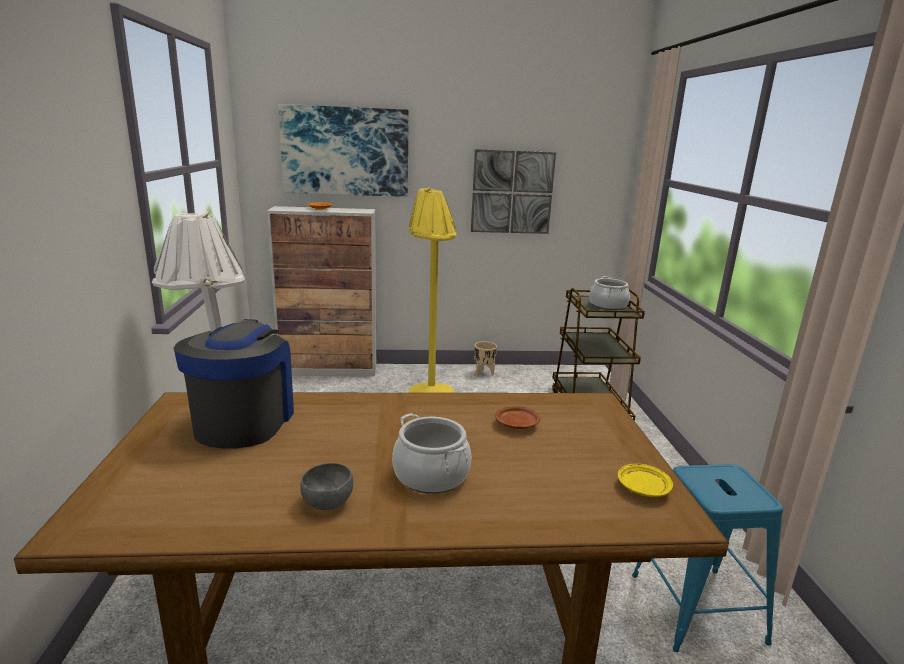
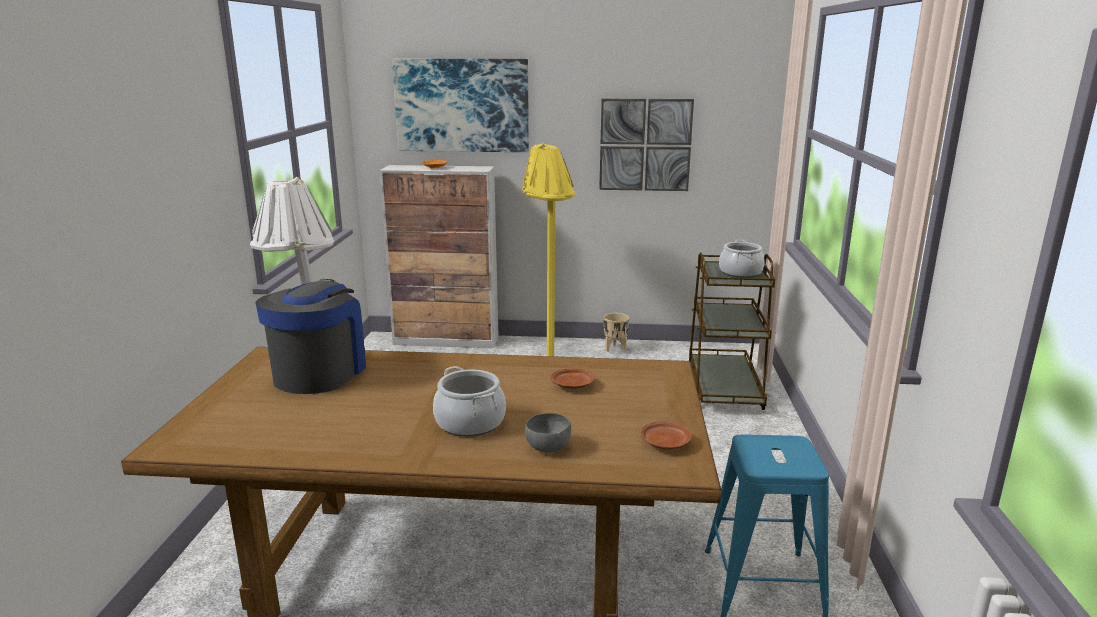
camera: 10 degrees right, 0 degrees up
(327, 503) = (370, 438): grey bowl -> grey bowl (547, 448)
(643, 488) = (665, 443): yellow plate -> brown plate

